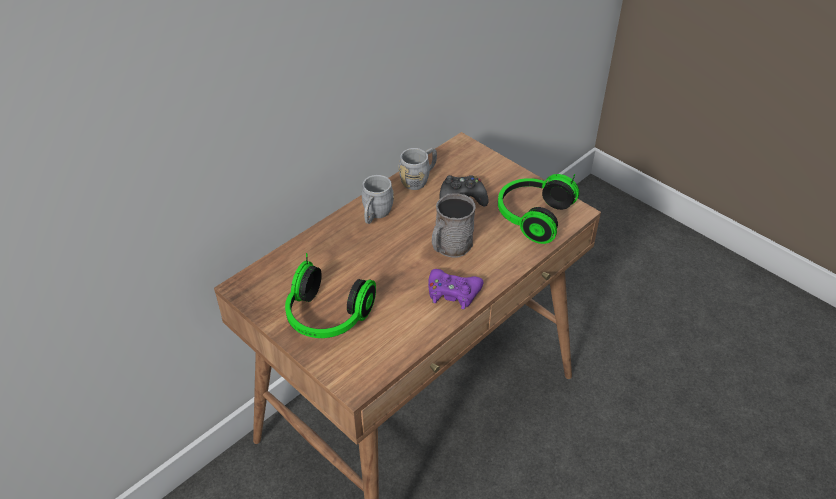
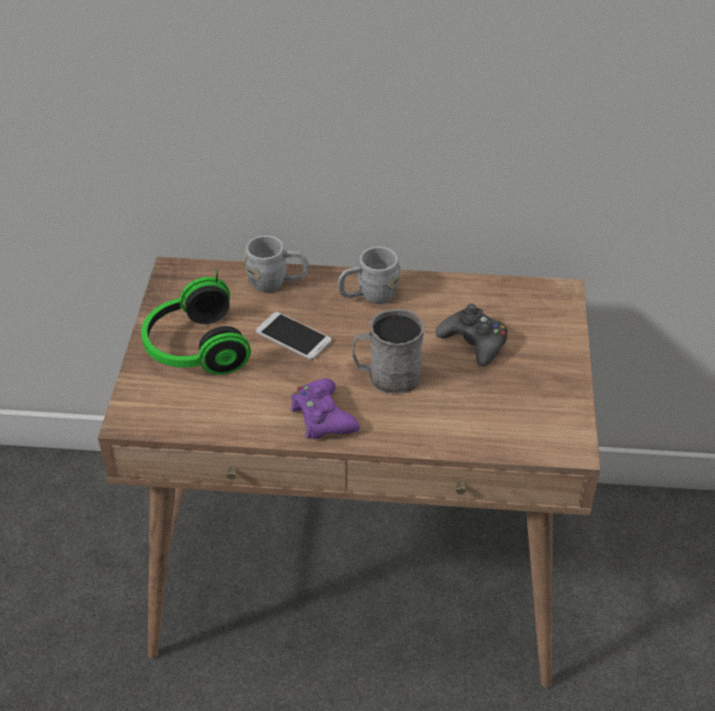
camera: 50 degrees right, 0 degrees up
(370, 266) = (293, 336): none -> phone
(419, 179) = (462, 294): grey mug -> grey mug (277, 282)
(531, 216) = (514, 413): headphones -> none

